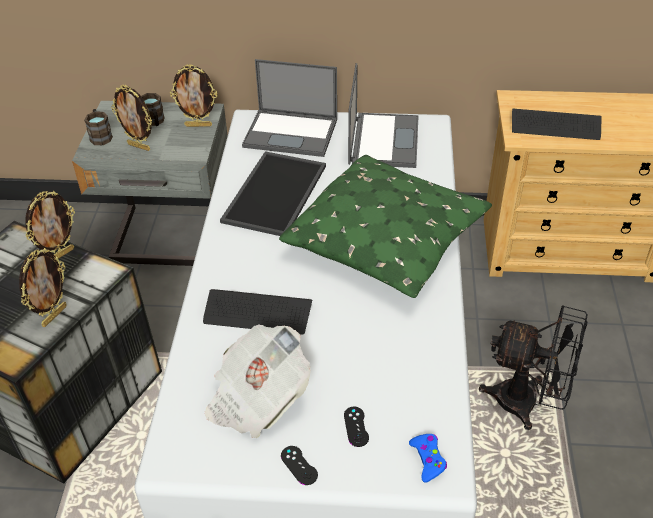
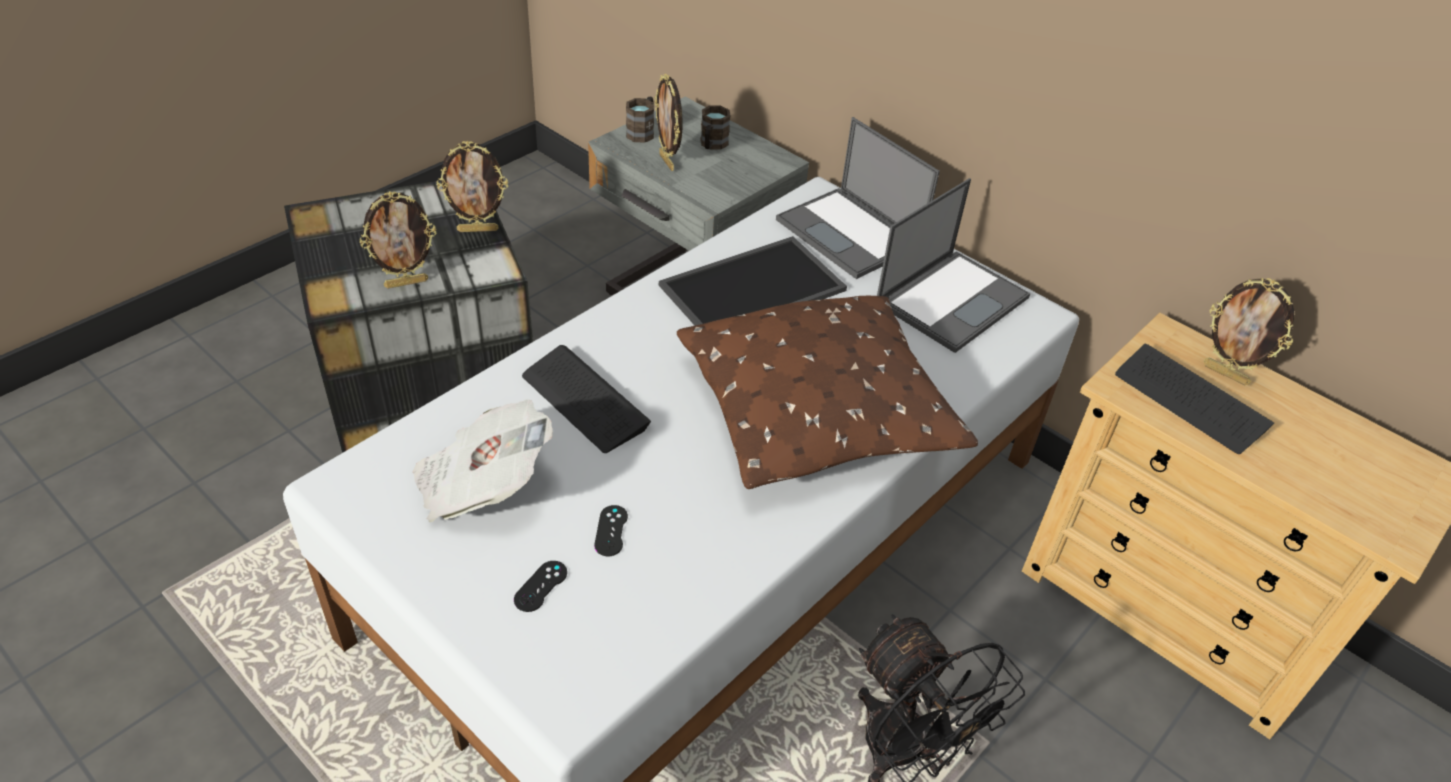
camera: 35 degrees right, 0 degrees up
(198, 125) = (754, 171): picture frame -> picture frame (1226, 374)
(299, 465) = (439, 581): black game controller -> black game controller (611, 531)
(387, 240) = (818, 413): green pillow -> brown pillow
(428, 459) = (571, 679): blue game controller -> none

